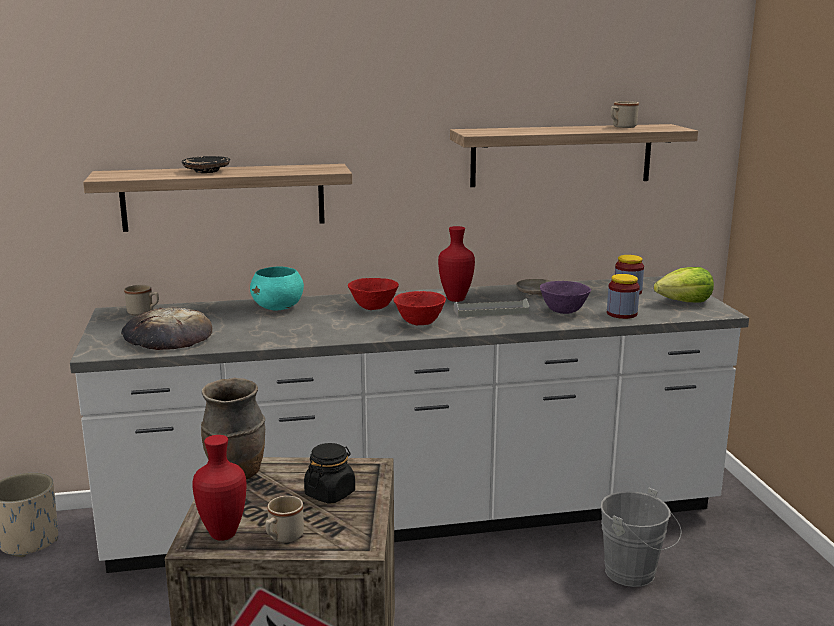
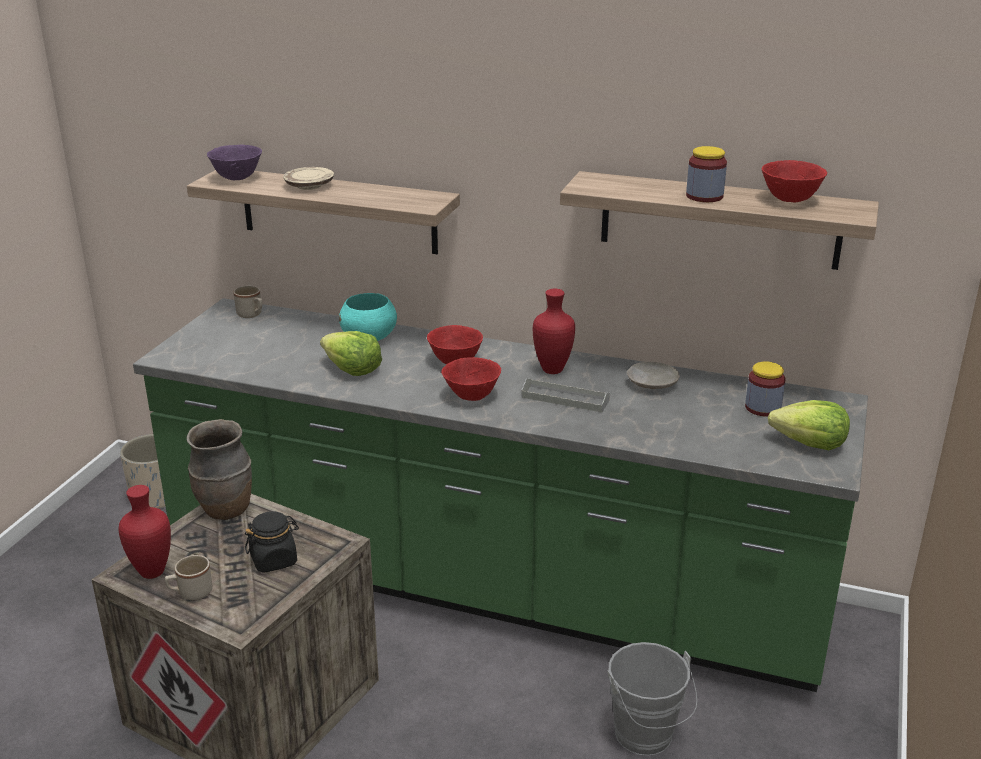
camera: 30 degrees right, 10 degrees up
(168, 337) = (236, 353): bread -> none
(206, 171) = (309, 186): black plate -> beige plate
(294, 327) = (352, 369): none -> lettuce
(417, 516) = (490, 586): white counter -> green counter
(564, 312) = (644, 420): purple bowl -> purple bowl (237, 178)
(621, 127) = (790, 200): beige mug -> red bowl
(622, 314) = (706, 441): jar -> jar (704, 196)

